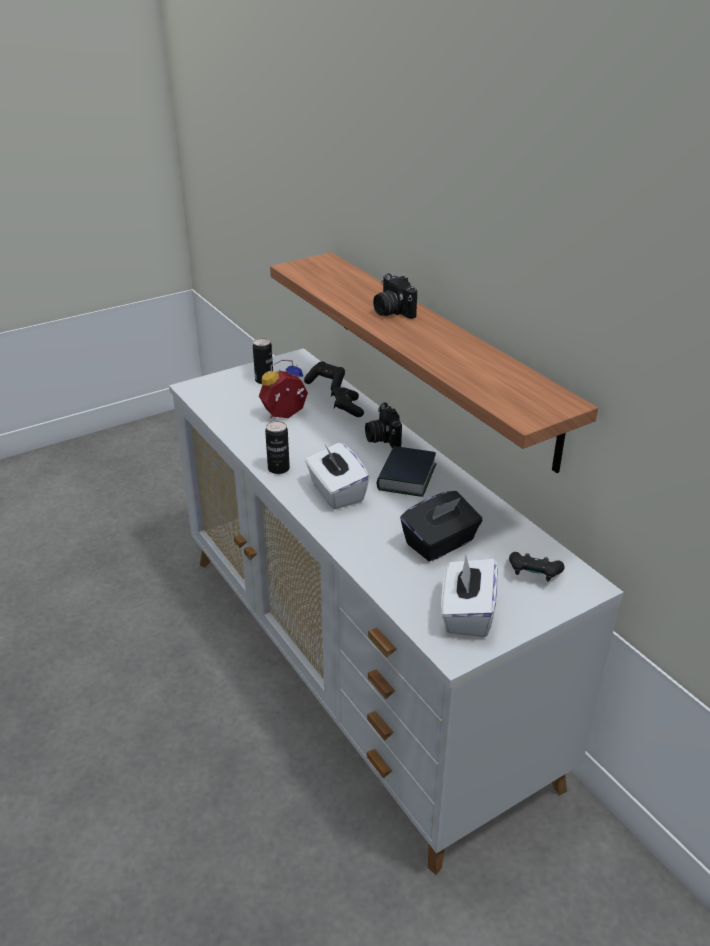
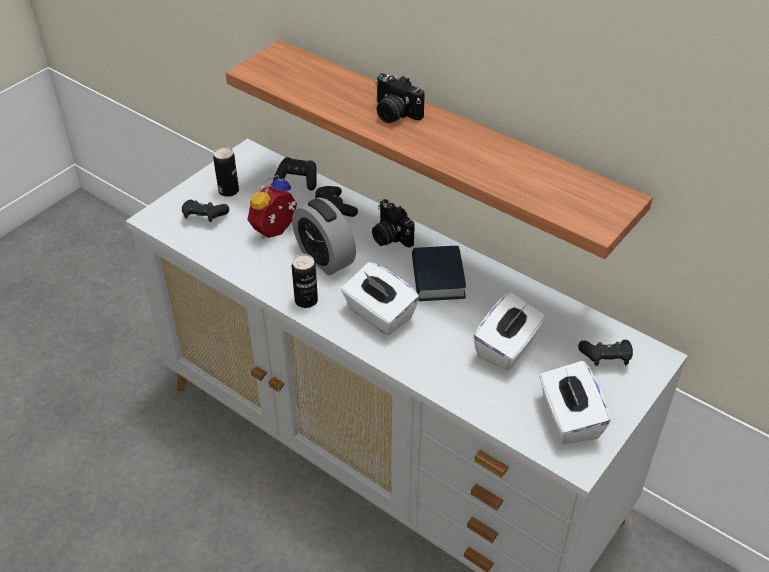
camera: 20 degrees left, 10 degrees up
(232, 394) = (204, 217): none -> black game controller
(314, 441) = (324, 257): none -> alarm clock
(440, 543) = (507, 347): black tissue box -> white tissue box

